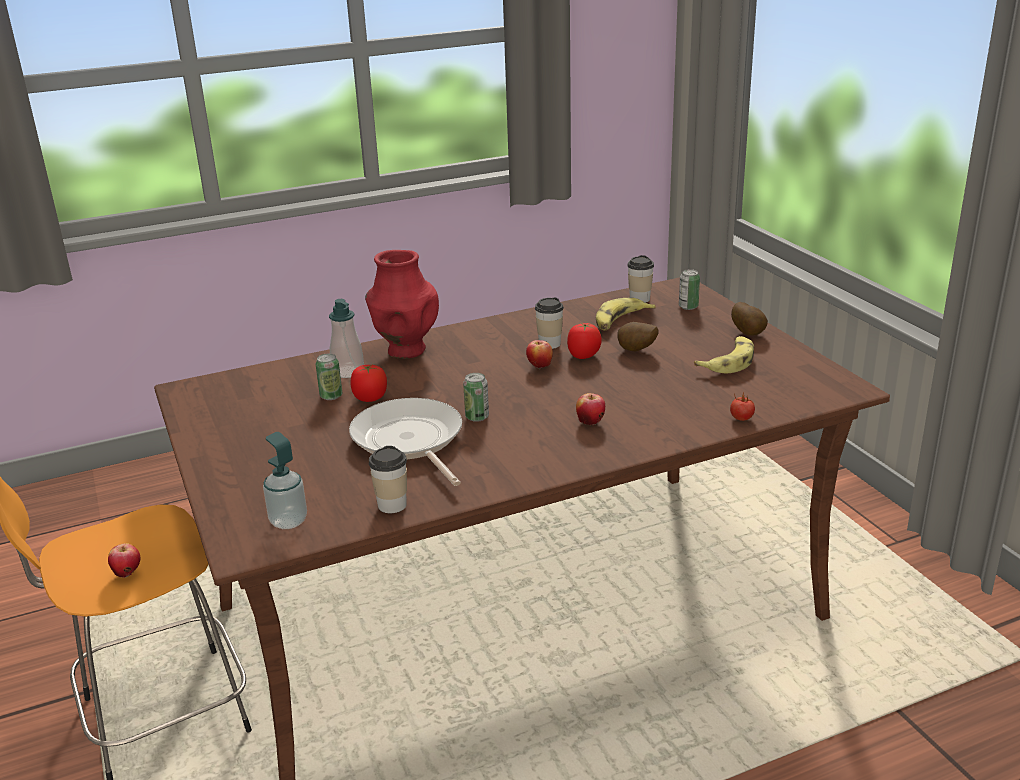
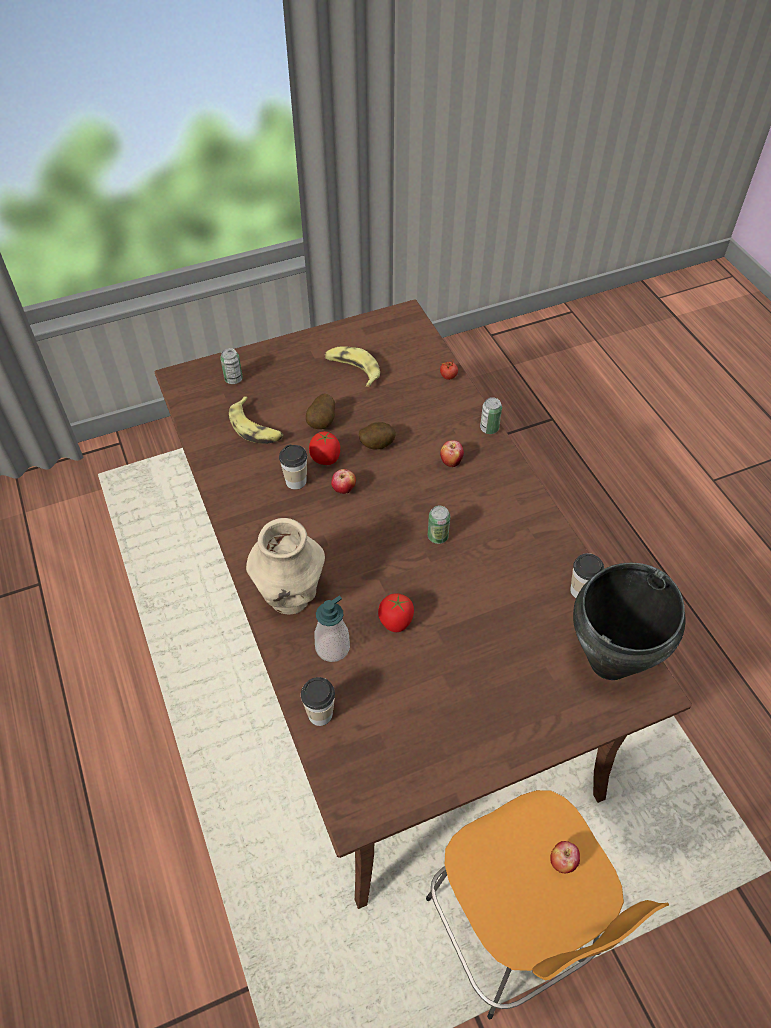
camera: 90 degrees left, 25 degrees up
(288, 521) = (610, 662): soap dispenser -> black cooking pot
(331, 396) = (387, 657): can -> can (489, 428)
(405, 351) = (290, 598): red vase -> beige vase
(409, 441) = (479, 584): frying pan -> none
(639, 299) = (206, 410): cup -> cup (320, 714)
(749, 333) = (299, 350): potato -> potato (376, 444)

